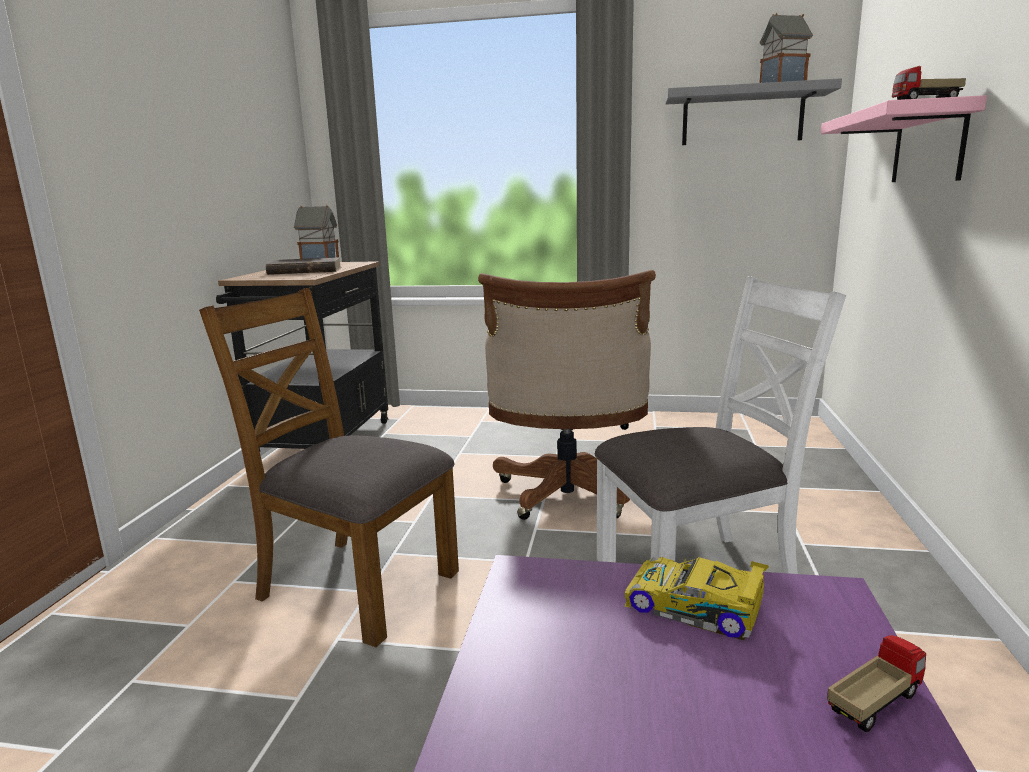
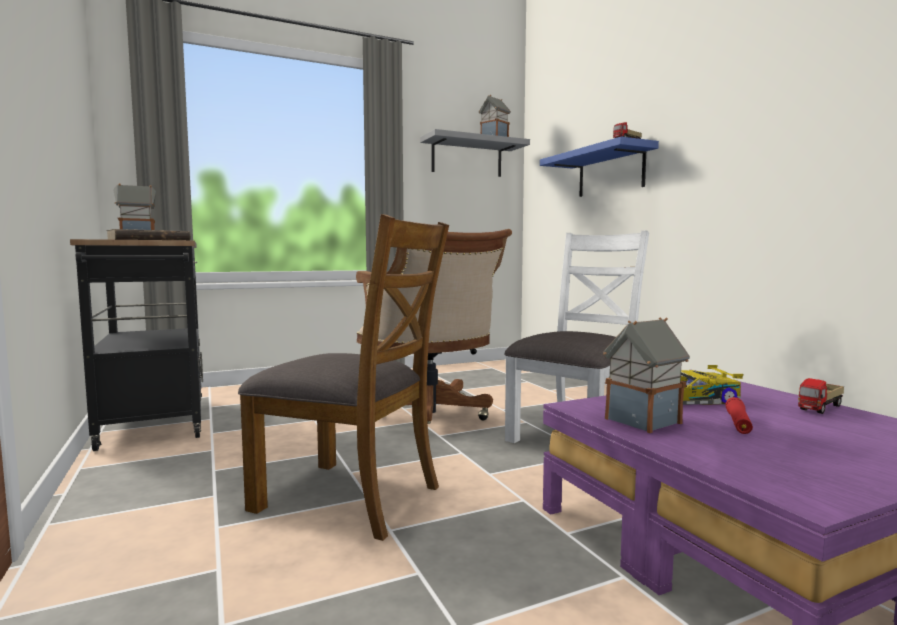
camera: 35 degrees left, 10 degrees down
(355, 585) = (350, 497): brown chair -> brown chair turned 150 degrees counterclockwise
(539, 627) = (642, 421): none -> toy house
(656, 680) = (738, 423): none -> red flashlight
(874, 702) = (820, 408): toy truck -> toy truck turned 150 degrees counterclockwise
(928, 146) = (610, 172): pink shelf -> blue shelf

